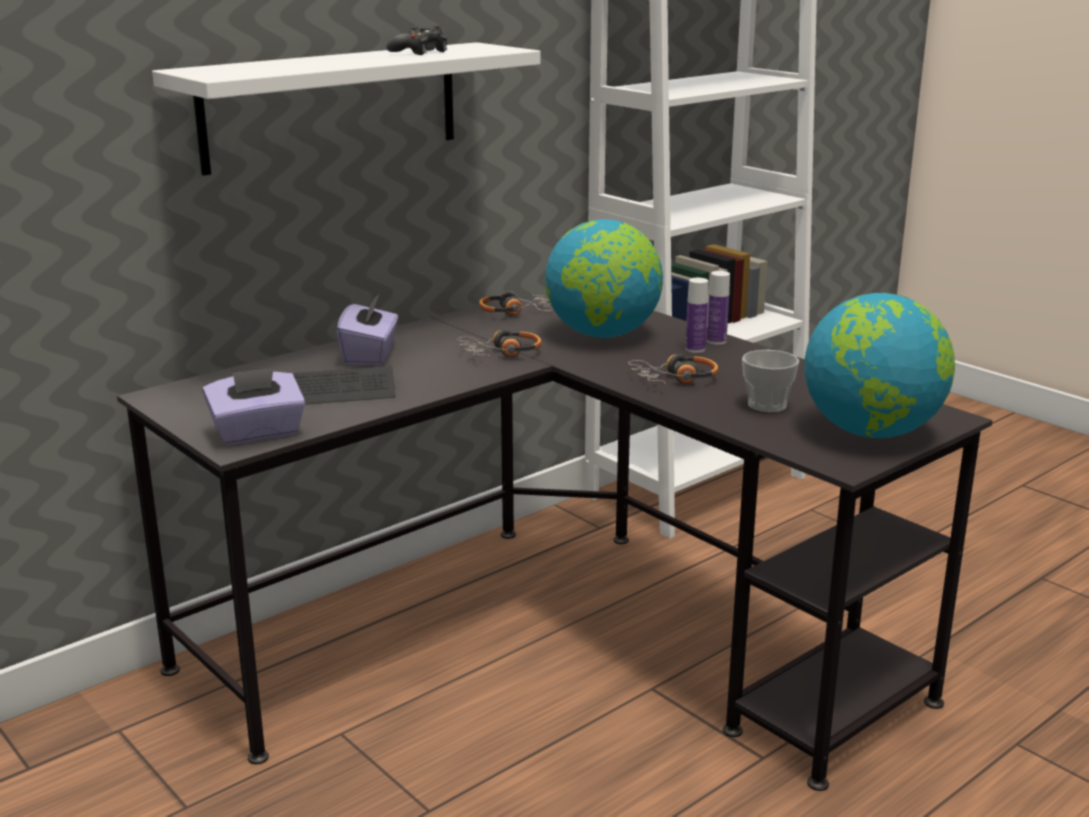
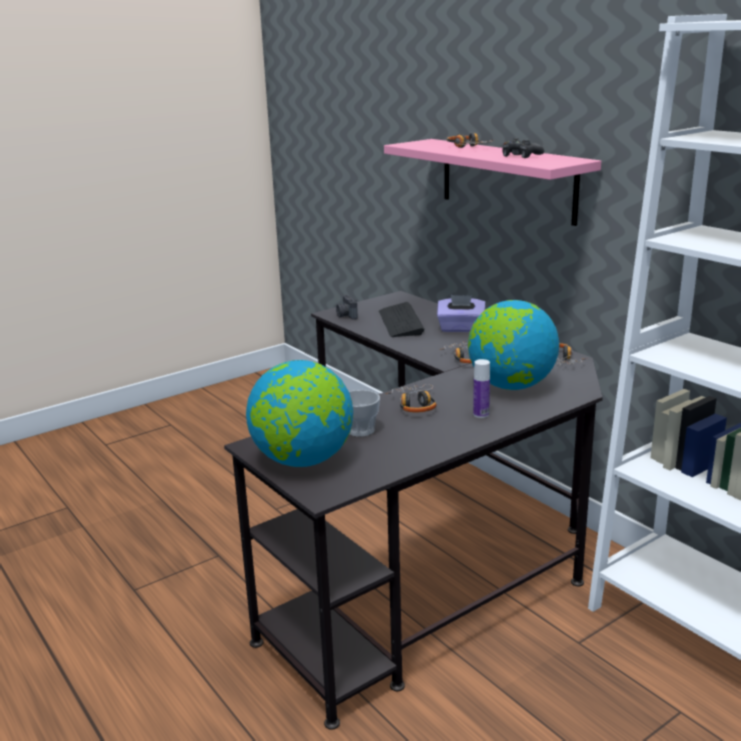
camera: 95 degrees right, 0 degrees up
(257, 433) = (346, 315): purple tissue box -> camera
(304, 61) = (468, 147): none -> headphones
(332, 106) = (507, 180): white shelf -> pink shelf
(716, 341) = (501, 423): bottle -> none

